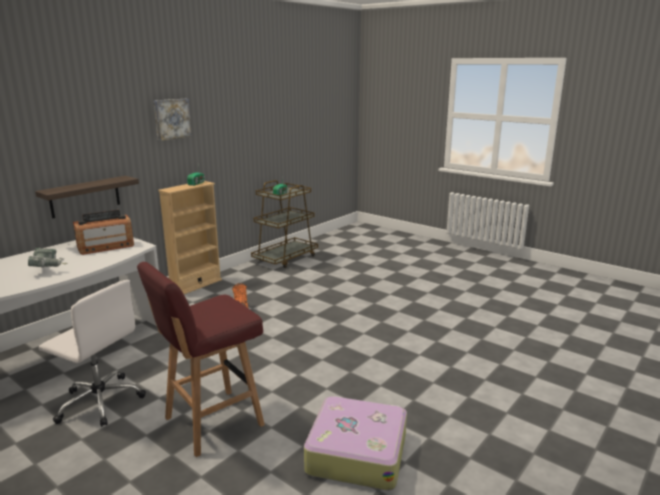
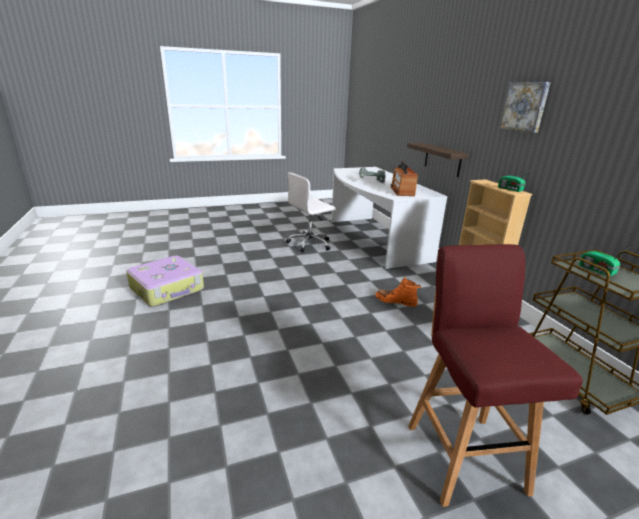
camera: 120 degrees right, 5 degrees up
(211, 422) = (254, 262): red stool -> red stool (463, 455)

